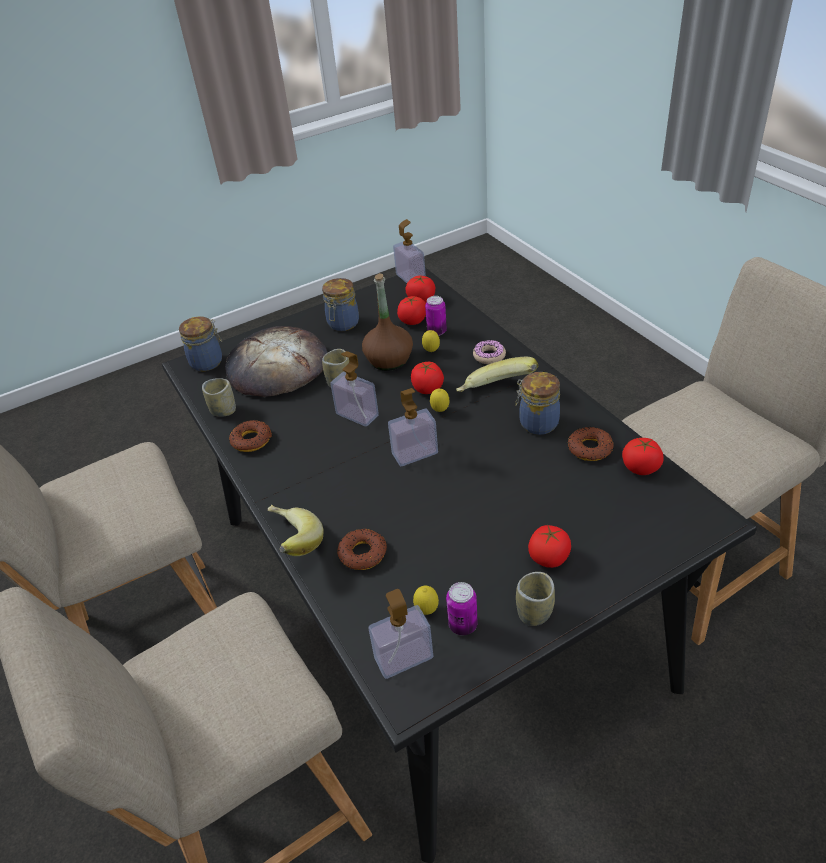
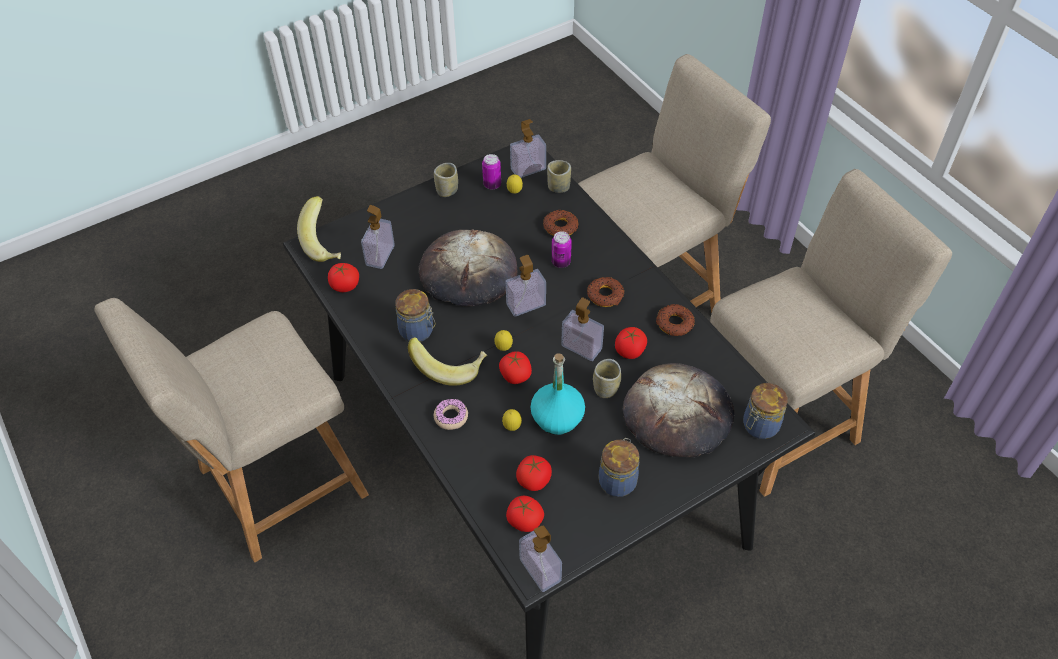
camera: 175 degrees right, 10 degrees up
(223, 410) = (714, 358): cup -> cup (558, 187)
(291, 544) = (614, 234): banana -> banana (326, 243)
(389, 360) = (557, 418): brown bottle -> turquoise bottle
(437, 331) = (506, 459): can -> can (561, 262)
(487, 487) = (468, 273): none -> bread
(549, 558) = (431, 222): tomato -> tomato (630, 351)
(589, 448) = (379, 304): donut -> donut (605, 295)
(608, 507) = (380, 255): none -> soap dispenser

